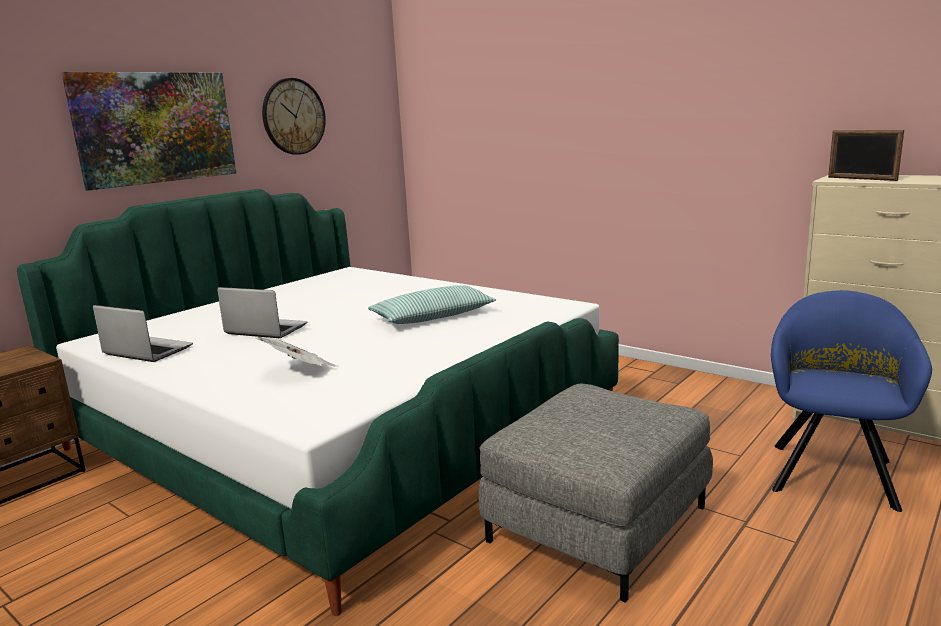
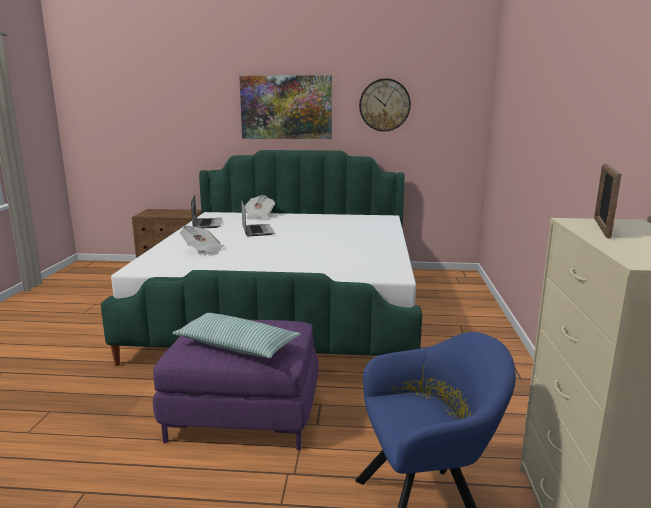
camera: 55 degrees right, 0 degrees up
(185, 318) = (258, 216): none -> newspaper
(433, 317) = (320, 252): pillow -> pillow (236, 346)
(597, 523) = (245, 412): grey ottoman -> purple ottoman

